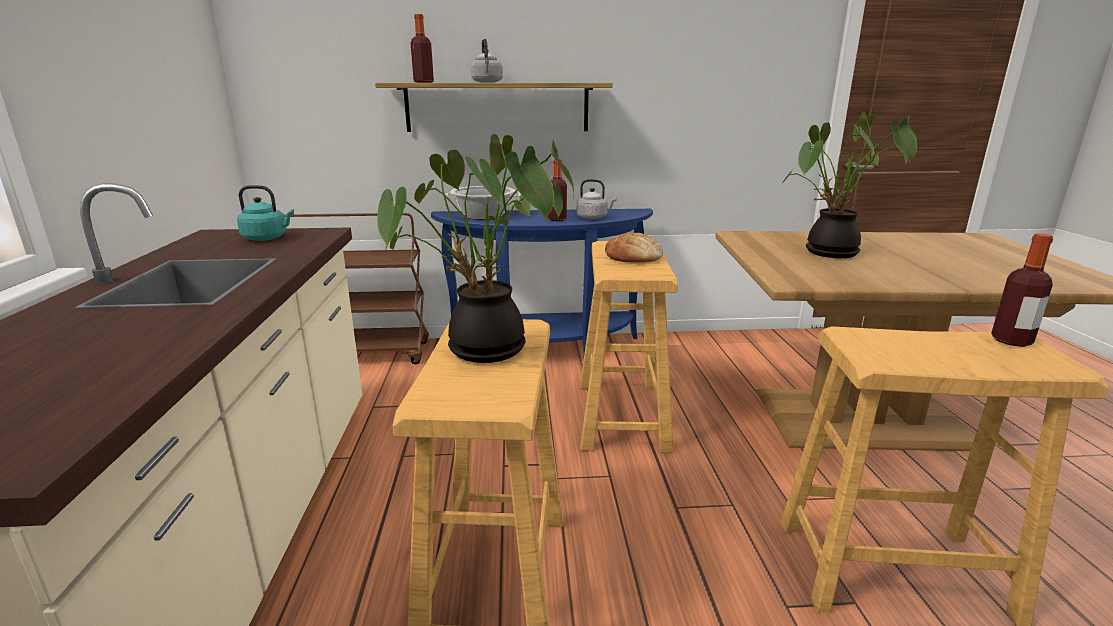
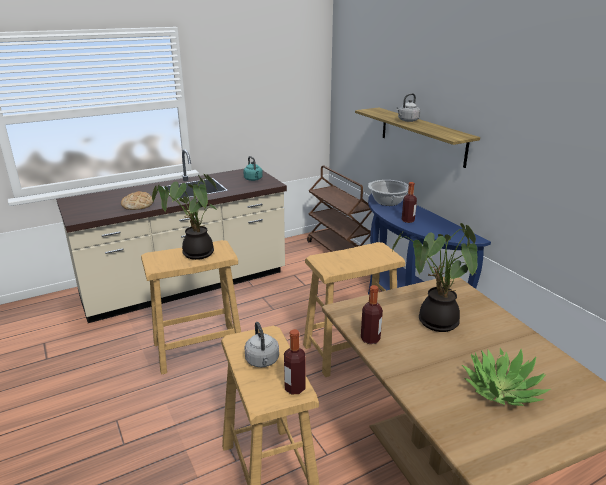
camera: 65 degrees right, 5 degrees up
(423, 82) = (378, 113): bottle -> bottle (370, 339)
(593, 218) = (428, 229): grey kettle -> grey kettle (262, 361)
(633, 256) = (358, 258): bread -> bread (137, 205)
(968, 257) = (501, 389): none -> potted plant

